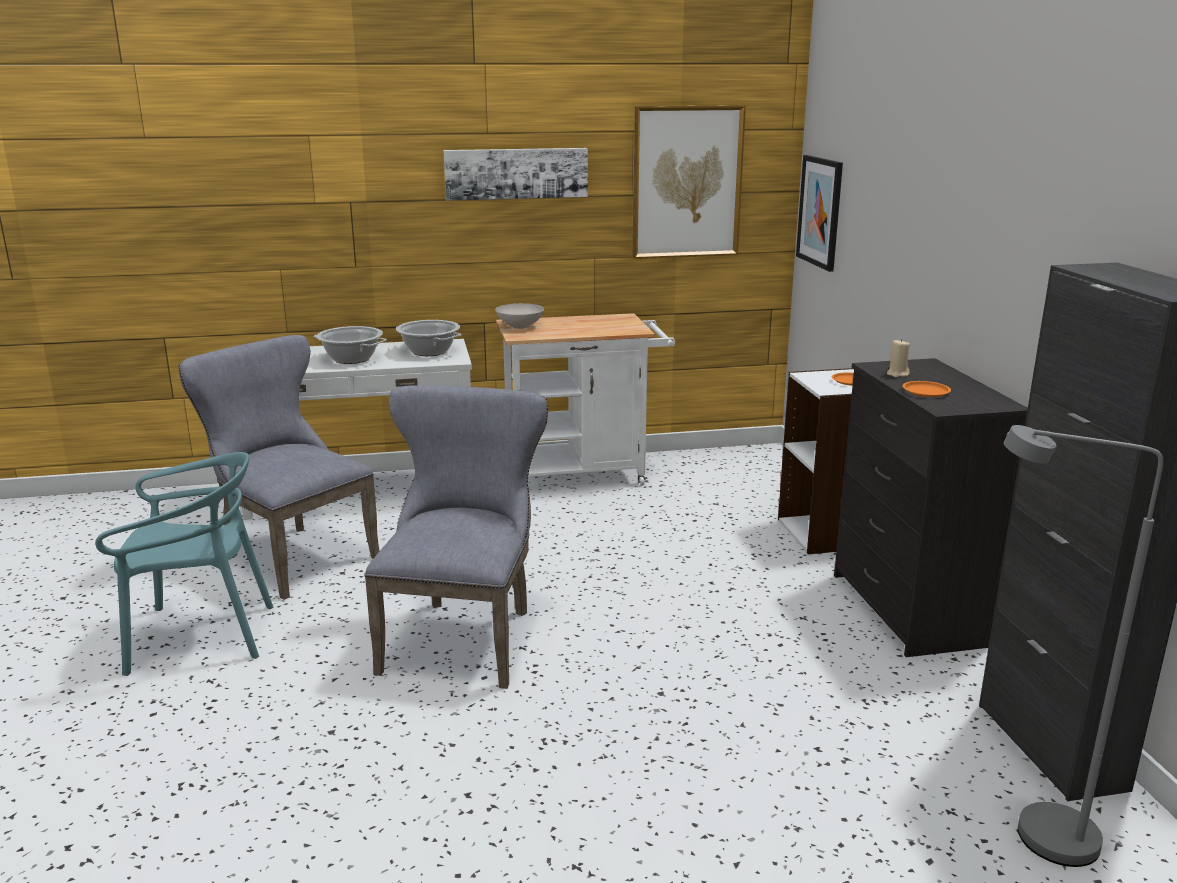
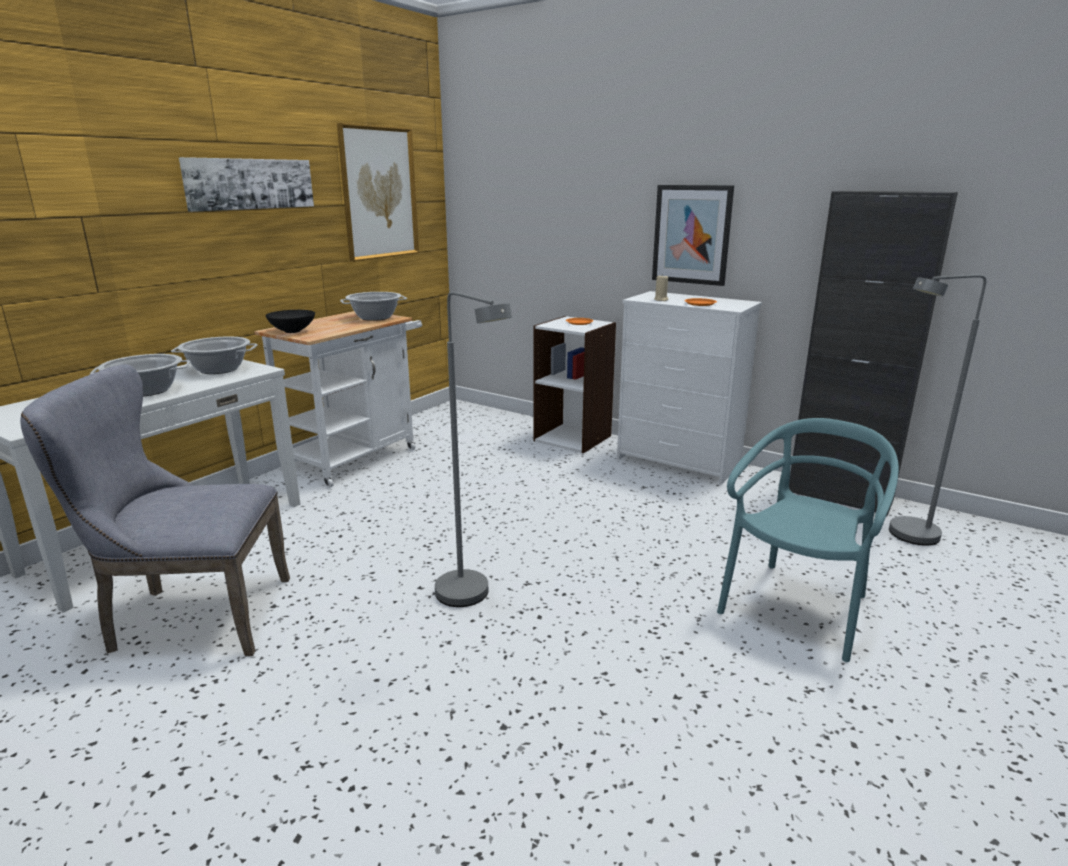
camera: 45 degrees left, 0 degrees up
(200, 636) = (215, 736): turquoise chair -> turquoise chair (797, 608)
(464, 636) = (471, 598): grey chair -> grey floor lamp
(521, 327) = (293, 331): white bowl -> black bowl
(622, 326) = (375, 317): none -> cooking pot
(820, 212) = (481, 212): picture -> picture (691, 234)
(906, 610) = (679, 462): black dresser -> white dresser

